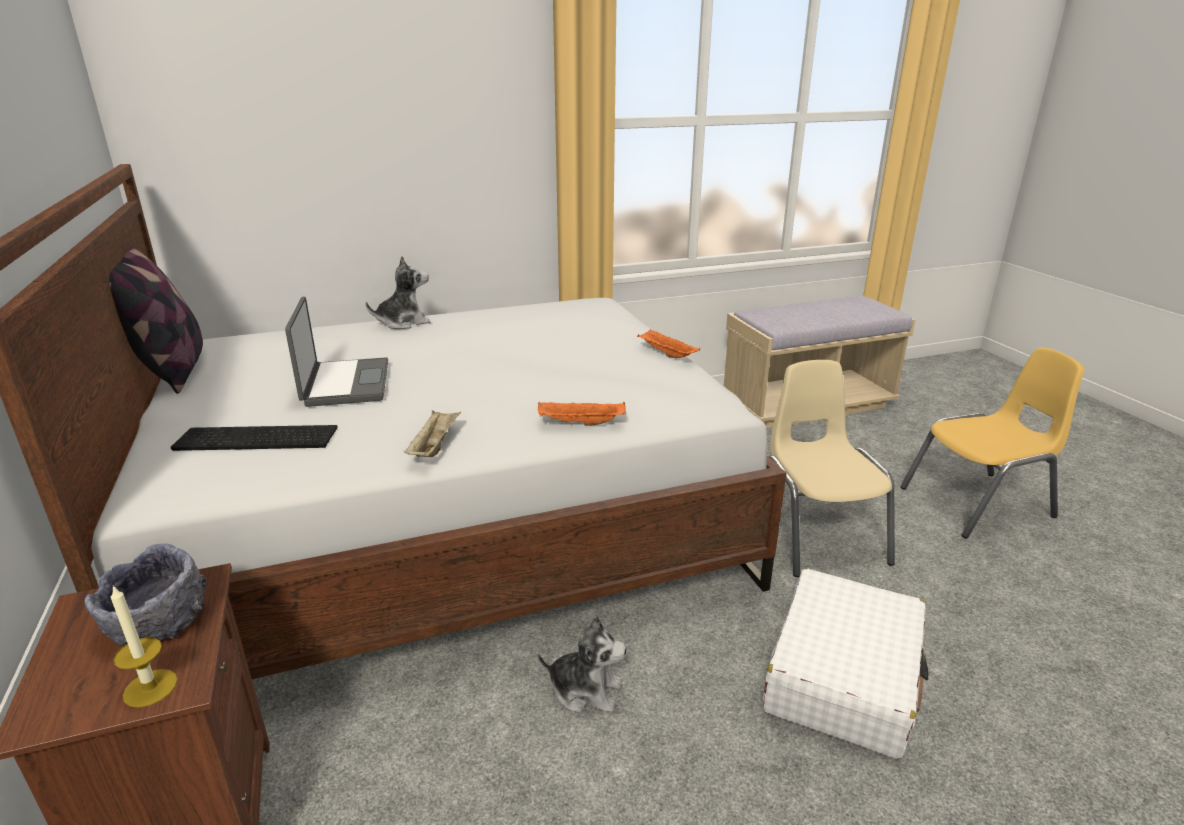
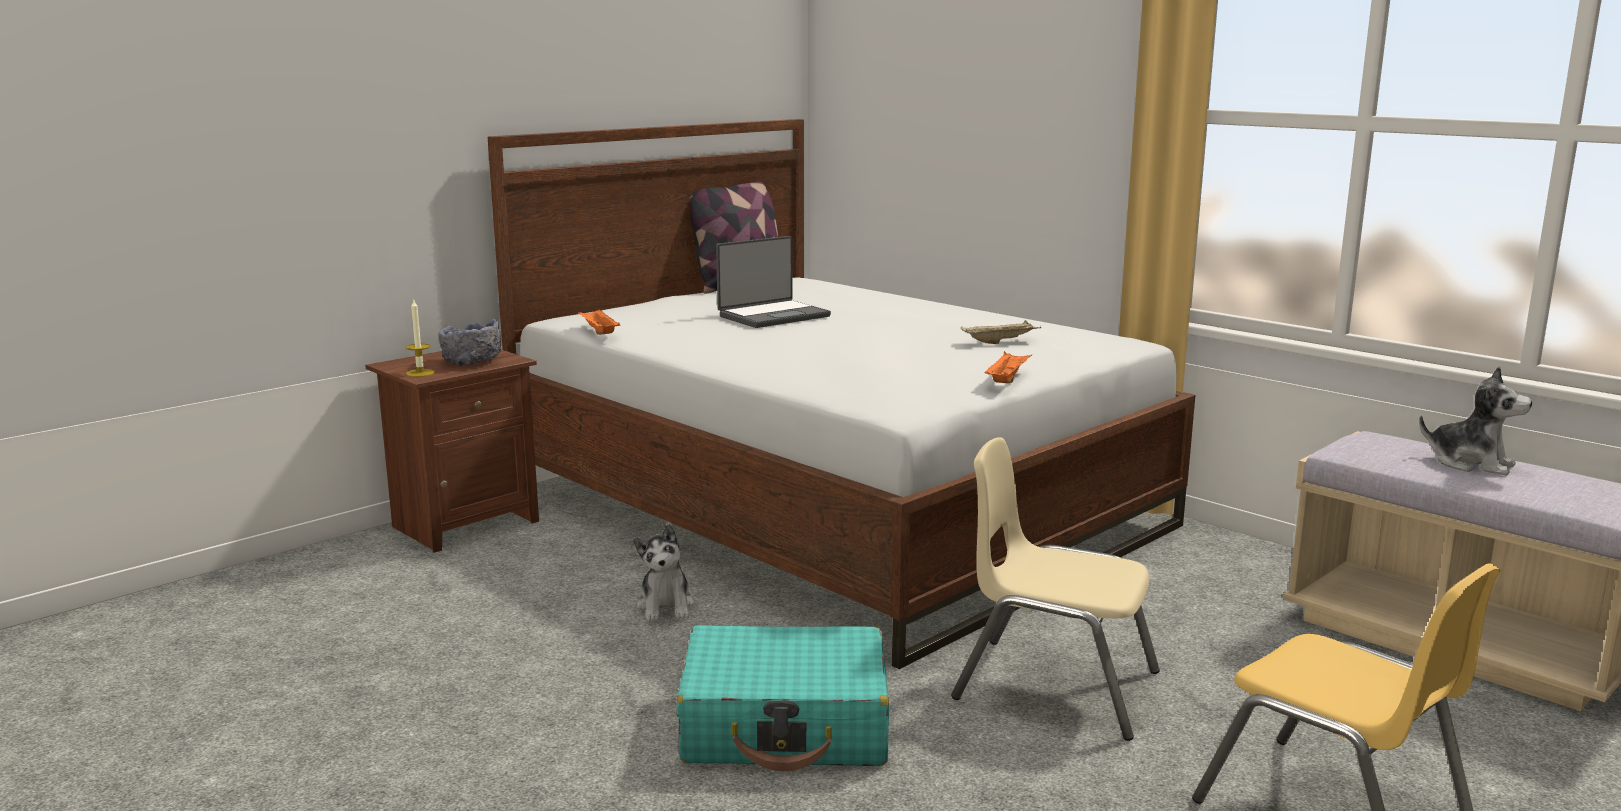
camera: 65 degrees right, 10 degrees down
(254, 439) = (656, 318): keyboard -> none
(403, 322) = (931, 305): plush toy -> plush toy (1471, 463)
(434, 446) = (696, 351): beige tray -> beige tray (1000, 342)
(580, 423) = (788, 376): orange tray -> orange tray (599, 332)
(816, 534) = (1055, 686): beige chair -> beige chair turned 120 degrees counterclockwise
(843, 676) = (786, 725): white suitcase -> turquoise suitcase

